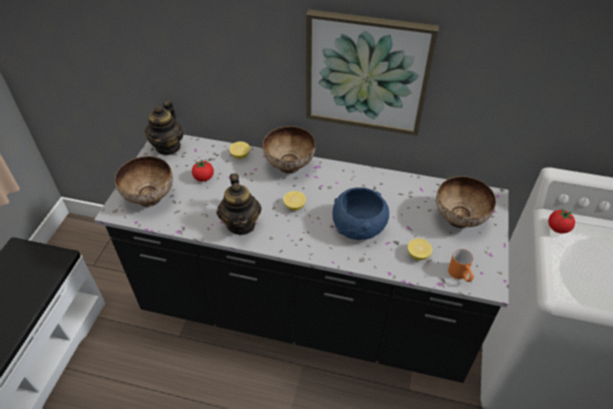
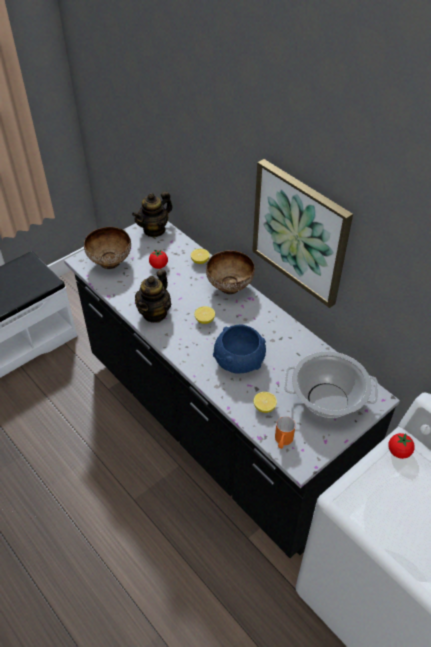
camera: 35 degrees right, 0 degrees up
(459, 220) = (327, 400): bowl -> cooking pot

